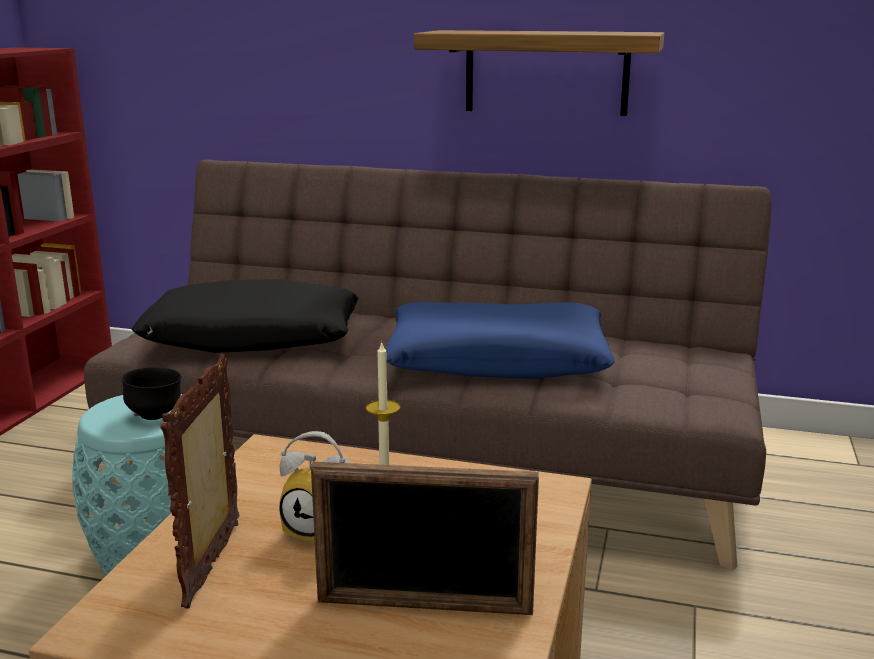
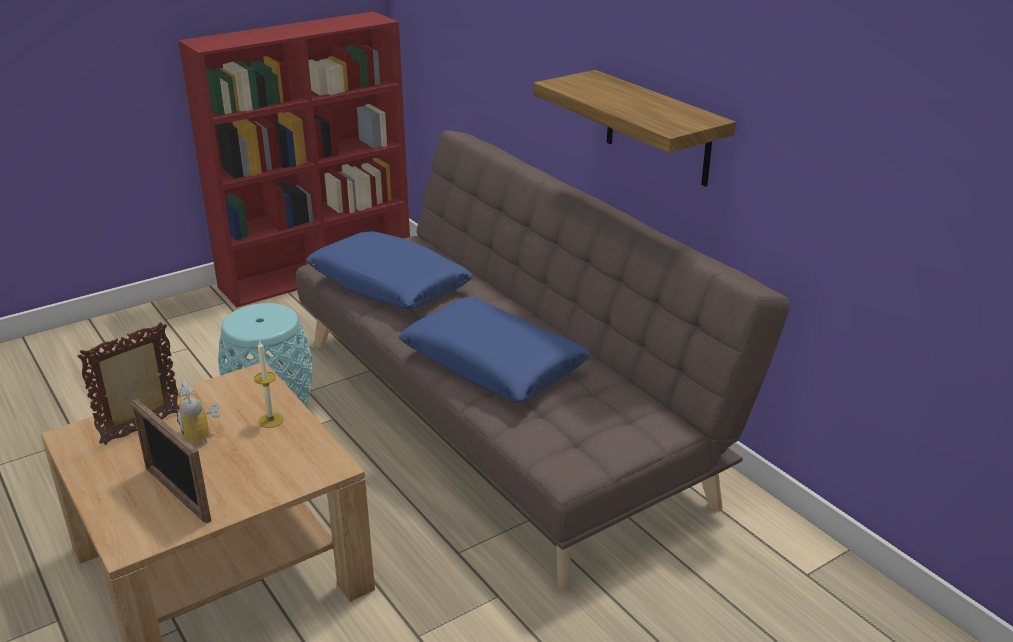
camera: 40 degrees right, 10 degrees up
(155, 416) = (262, 325): black bowl -> none
(253, 338) = (389, 285): black pillow -> blue pillow

